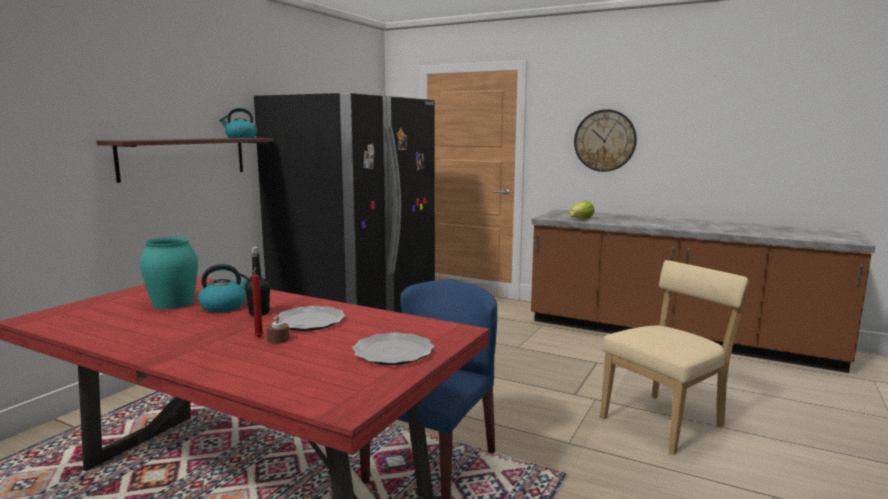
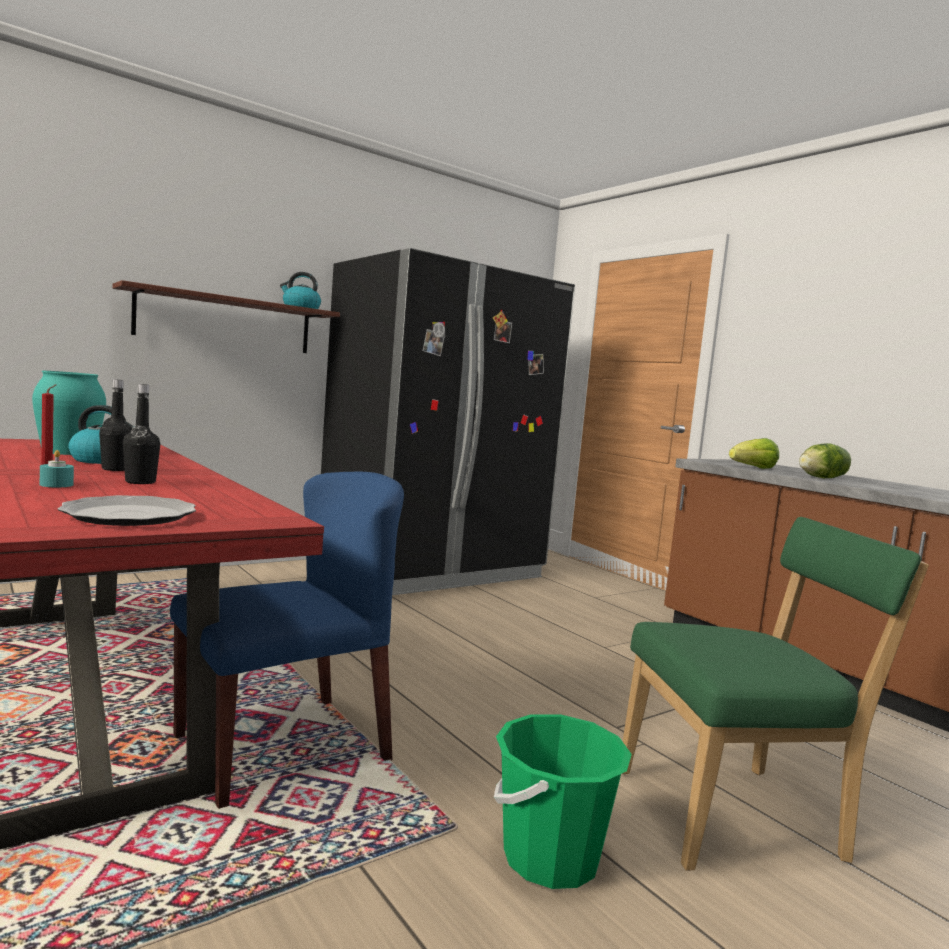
camera: 25 degrees right, 5 degrees down
(278, 339) = (56, 485): brown candle -> turquoise candle
(310, 321) = (140, 482): plate -> black bottle
(605, 140) = (832, 353): wall clock -> none
(618, 471) = (550, 858): none -> green bucket
(623, 222) = (822, 478): none -> lettuce
(666, 421) = (737, 815): beige chair -> green chair

